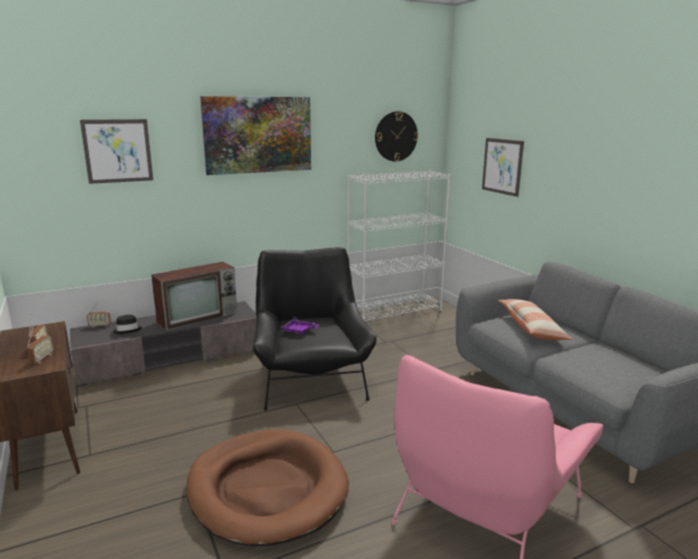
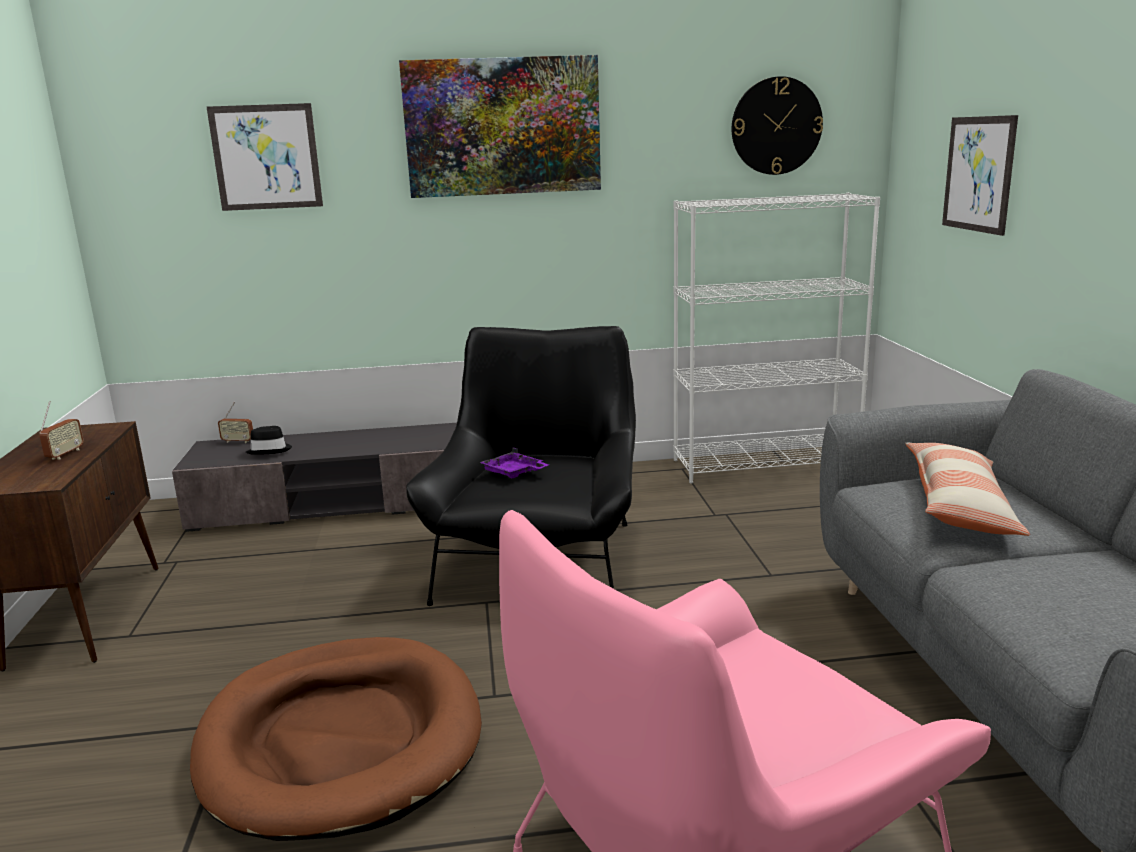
camera: 20 degrees right, 0 degrees up
(42, 358) = (49, 470): radio -> none
(199, 317) = (388, 439): television -> none

